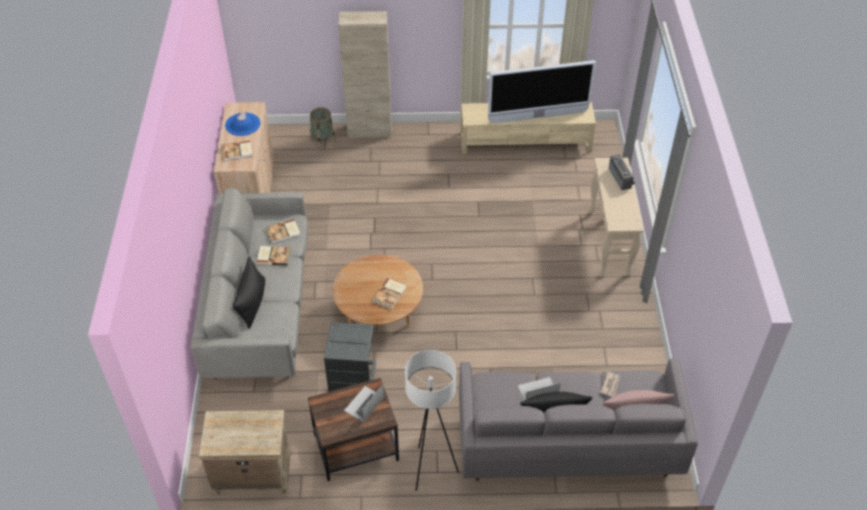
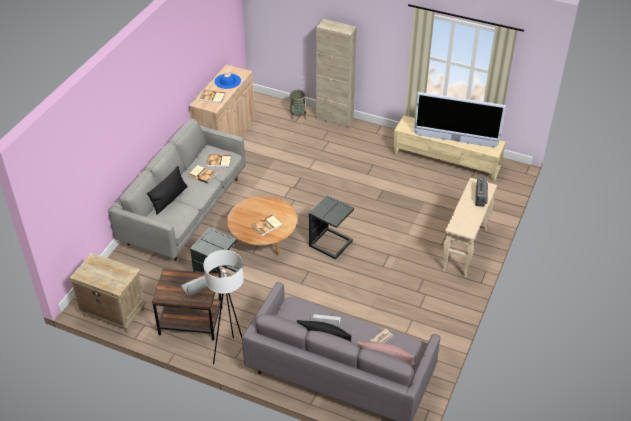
camera: 25 degrees right, 5 degrees down
(460, 289) = (331, 244): none -> grey side table

